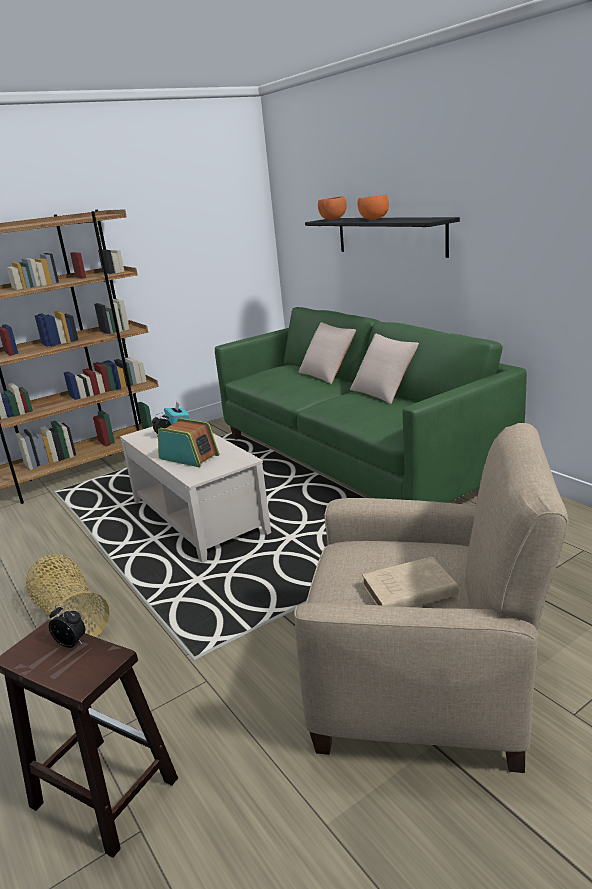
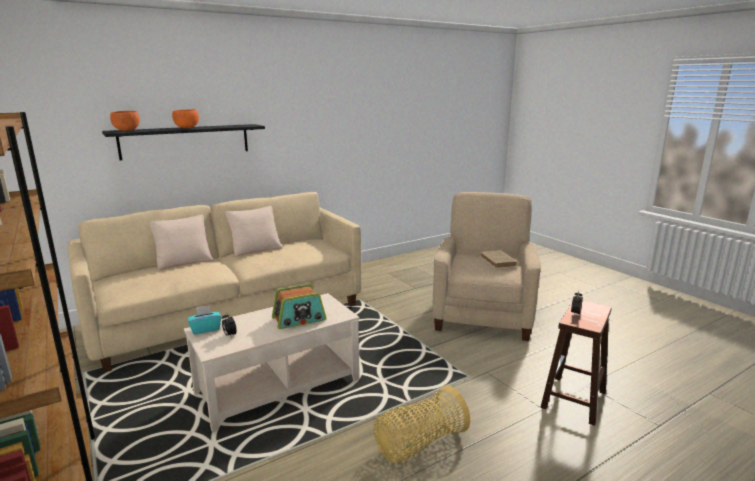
camera: 90 degrees left, 5 degrees down
(189, 457) = (299, 319): radio -> radio turned 150 degrees counterclockwise
(355, 458) = (230, 315): green sofa -> beige sofa

